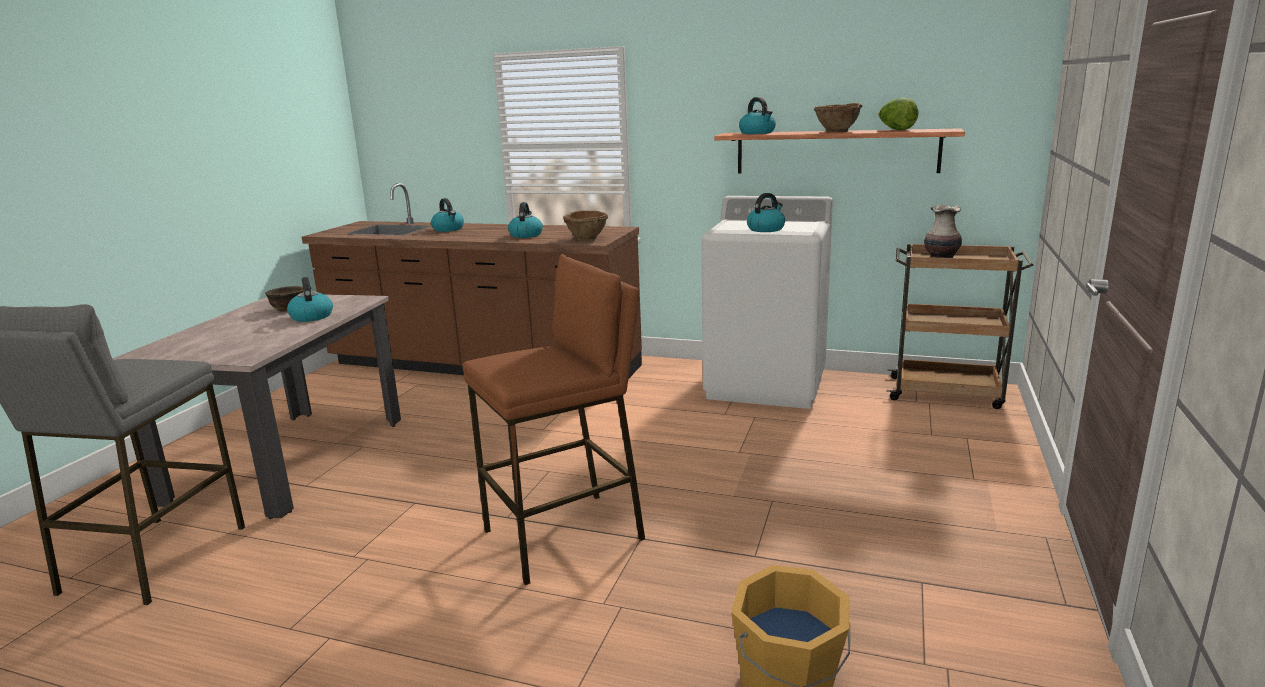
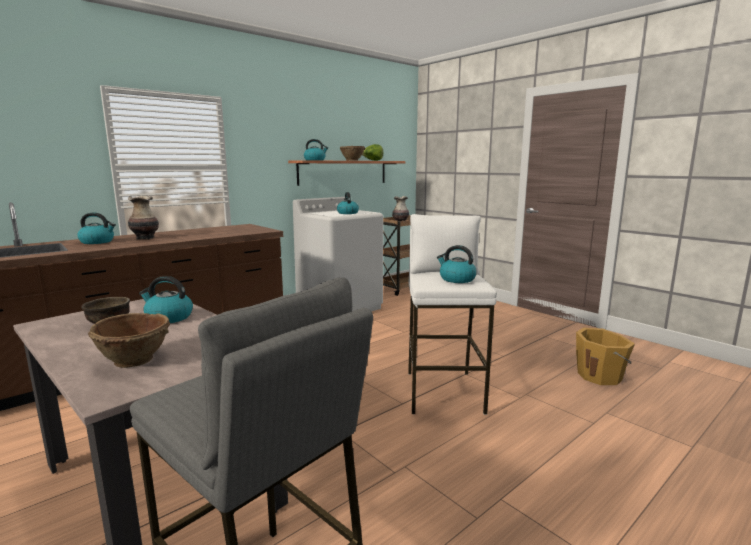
camera: 60 degrees left, 5 degrees down
(485, 231) = (145, 238): none -> vase
(526, 235) = (196, 235): kettle -> kettle (456, 279)
(565, 536) = (443, 391): brown stool -> white stool
(587, 238) = (252, 230): brown bowl -> brown bowl (135, 360)

